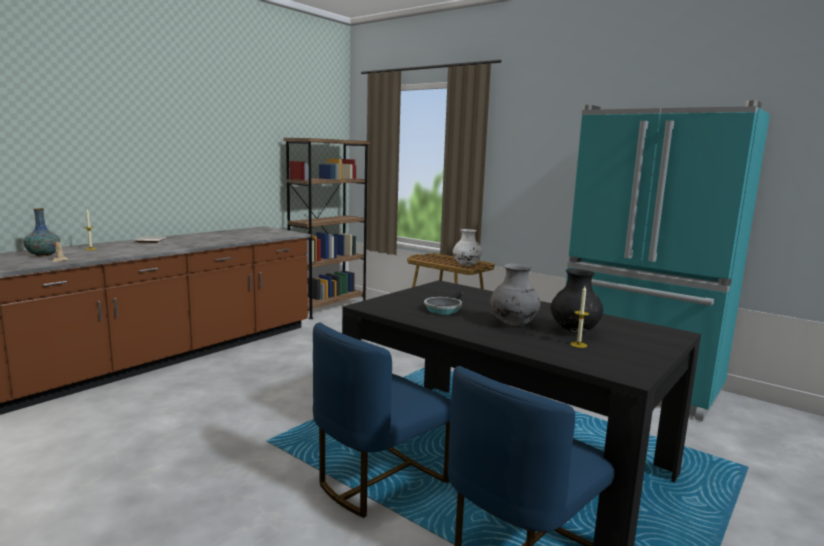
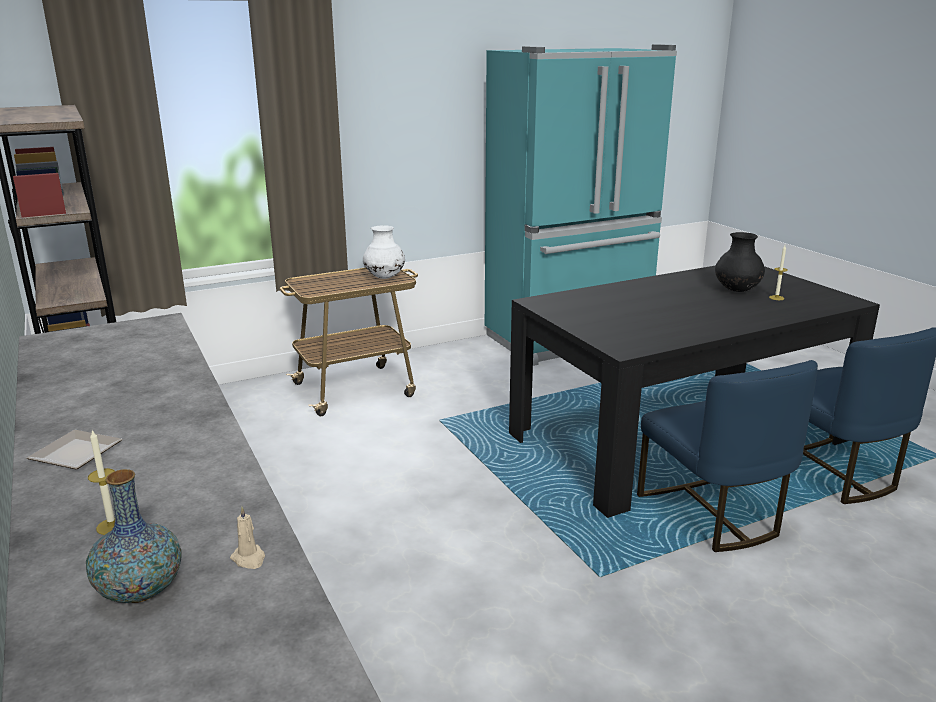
camera: 65 degrees left, 10 degrees up
(443, 309) = (649, 319): frying pan -> none
(513, 324) = (712, 305): grey vase -> none

